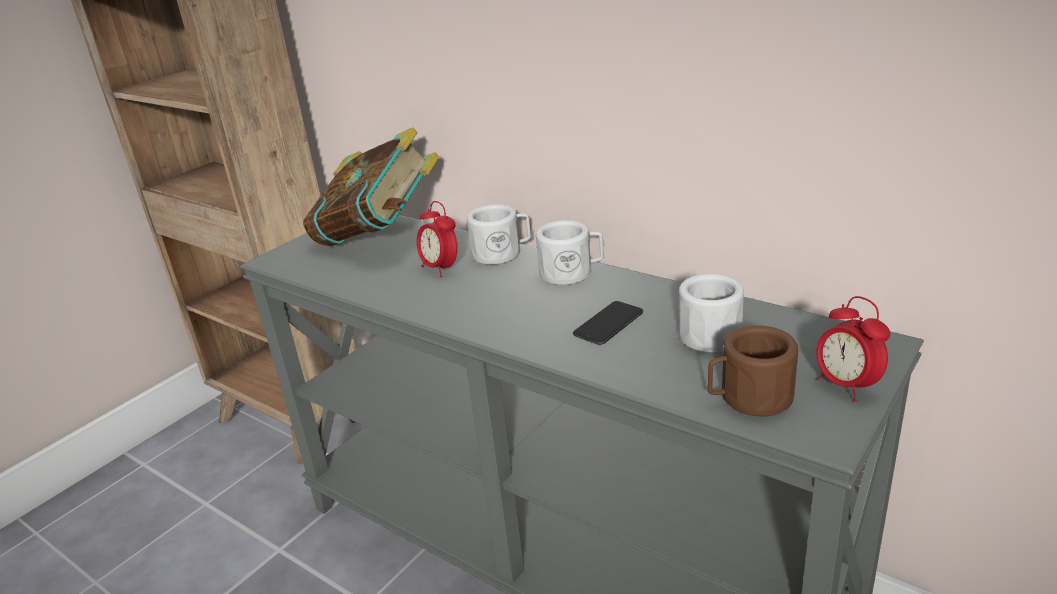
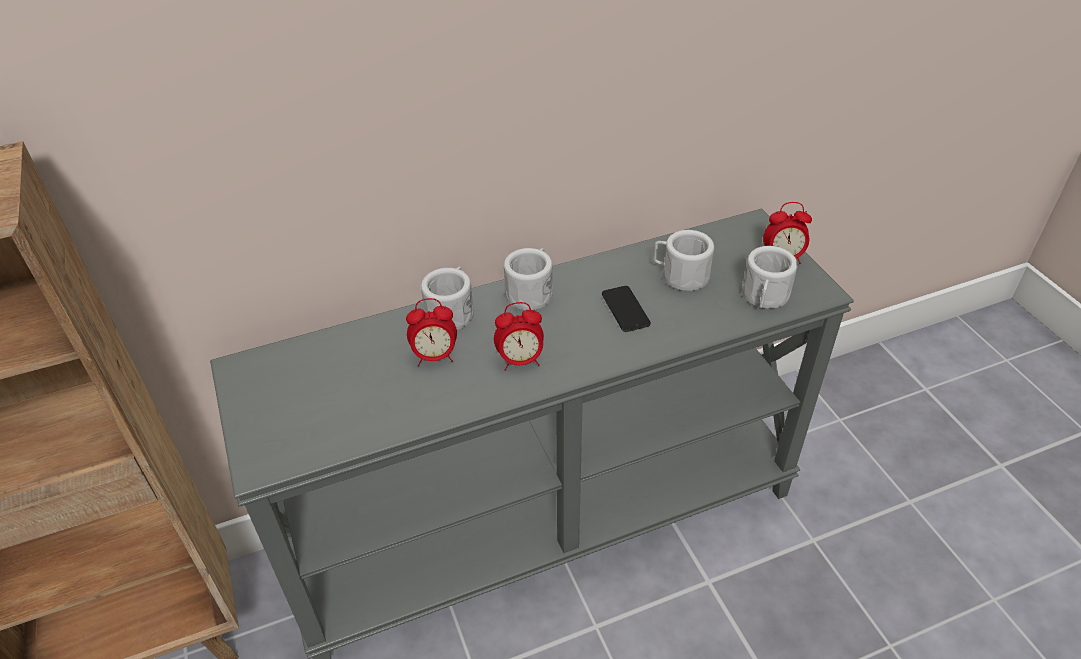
camera: 60 degrees left, 15 degrees up
(379, 237) = (315, 371): book -> none
(474, 303) = (520, 360): none -> alarm clock
(748, 398) = (764, 297): brown mug -> white mug

